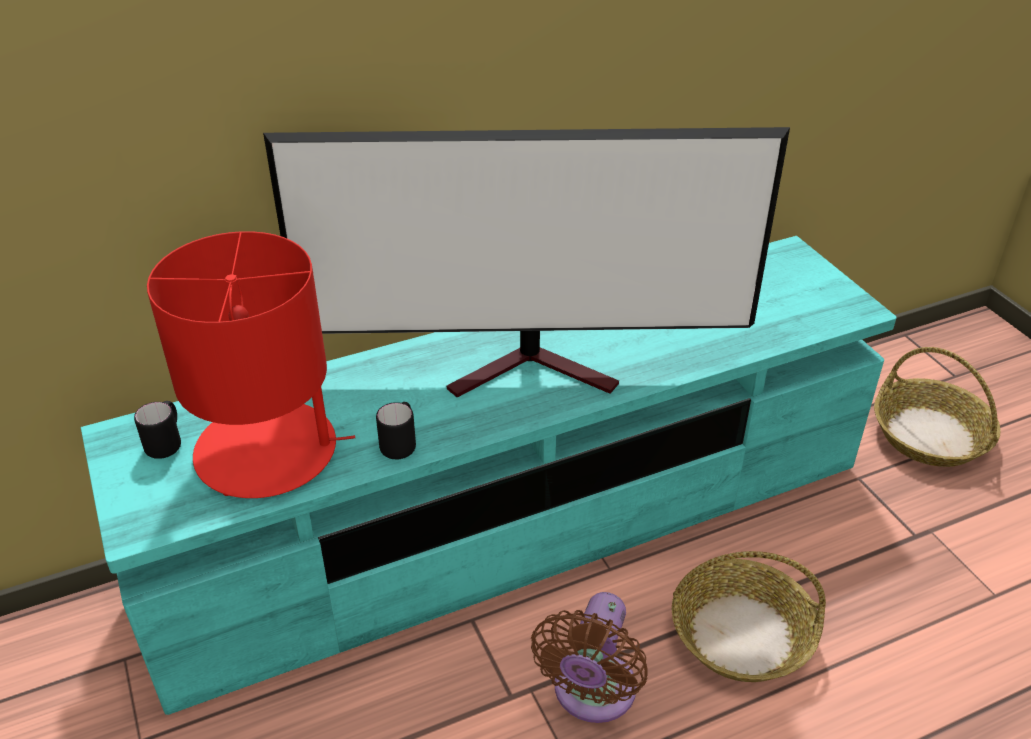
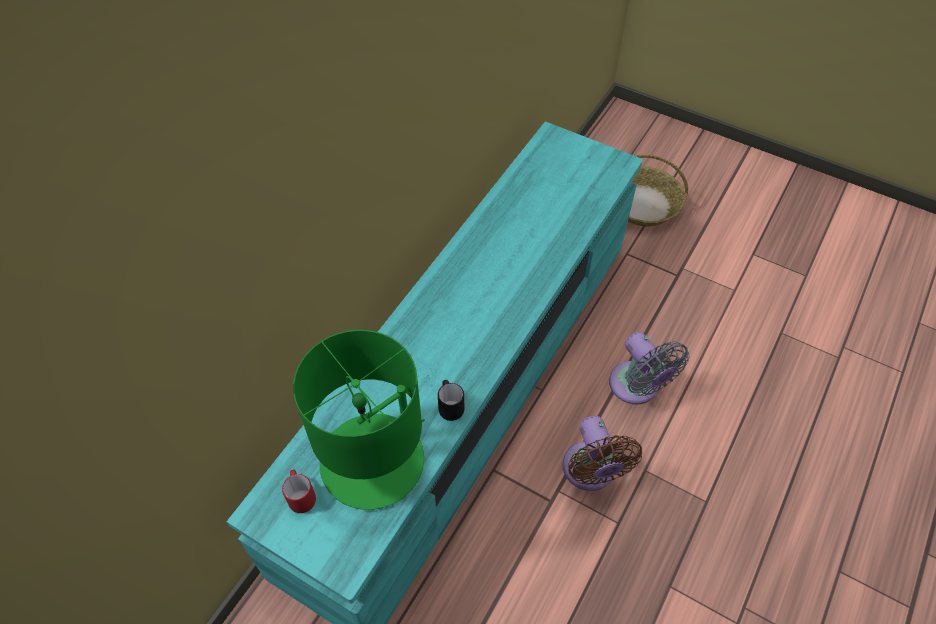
camera: 35 degrees left, 15 degrees up
(166, 443) = (301, 496): black mug -> red mug
(268, 451) = (374, 460): red table lamp -> green table lamp
(536, 370) = (481, 305): television -> none
(742, 634) = (637, 387): basket -> grey fan

